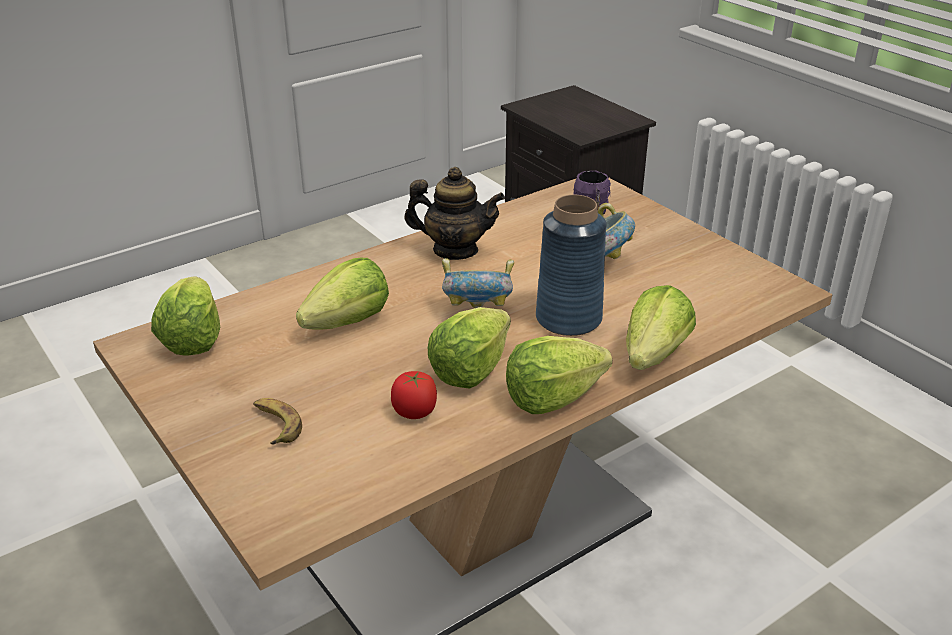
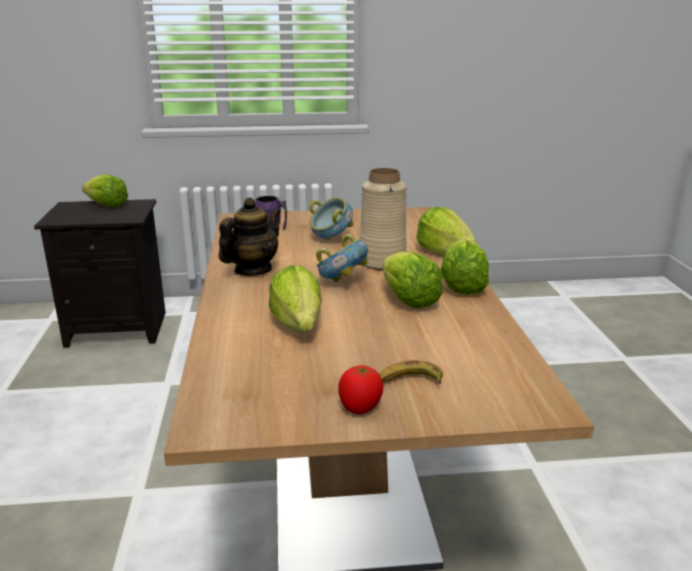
camera: 60 degrees left, 10 degrees down
(193, 339) = (236, 394): lettuce -> lettuce (107, 205)
(414, 412) = (440, 328): tomato -> tomato (359, 408)
(569, 318) = (382, 261): blue vase -> beige vase

